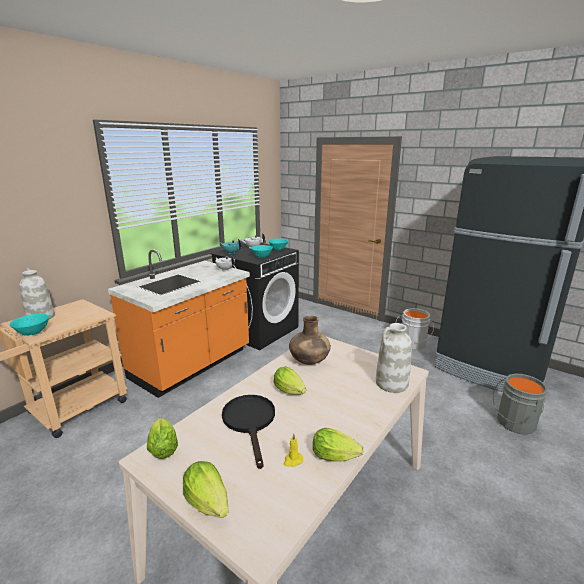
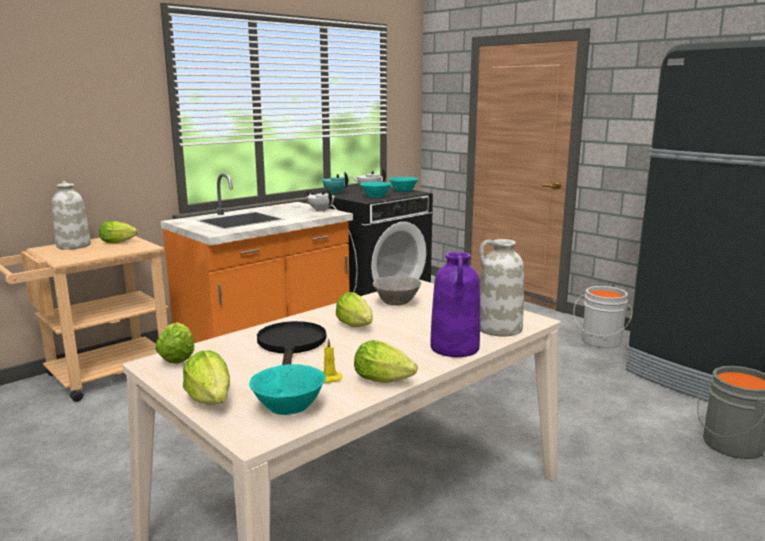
camera: 10 degrees right, 5 degrees down
(32, 333) = (59, 257): turquoise bowl -> turquoise bowl (288, 408)
(78, 311) = (120, 242): none -> lettuce
(309, 361) = (396, 303): brown vase -> grey bowl
(371, 410) = (455, 348): none -> purple vase

